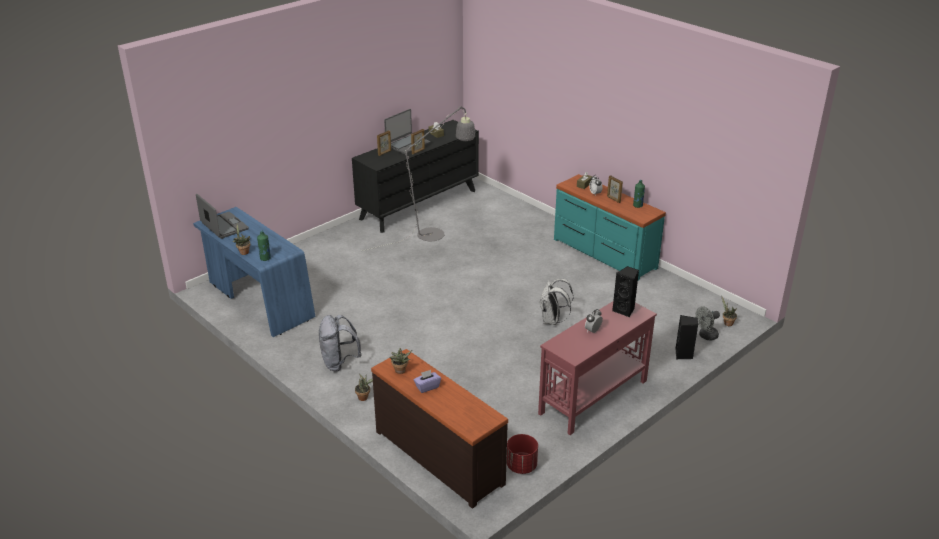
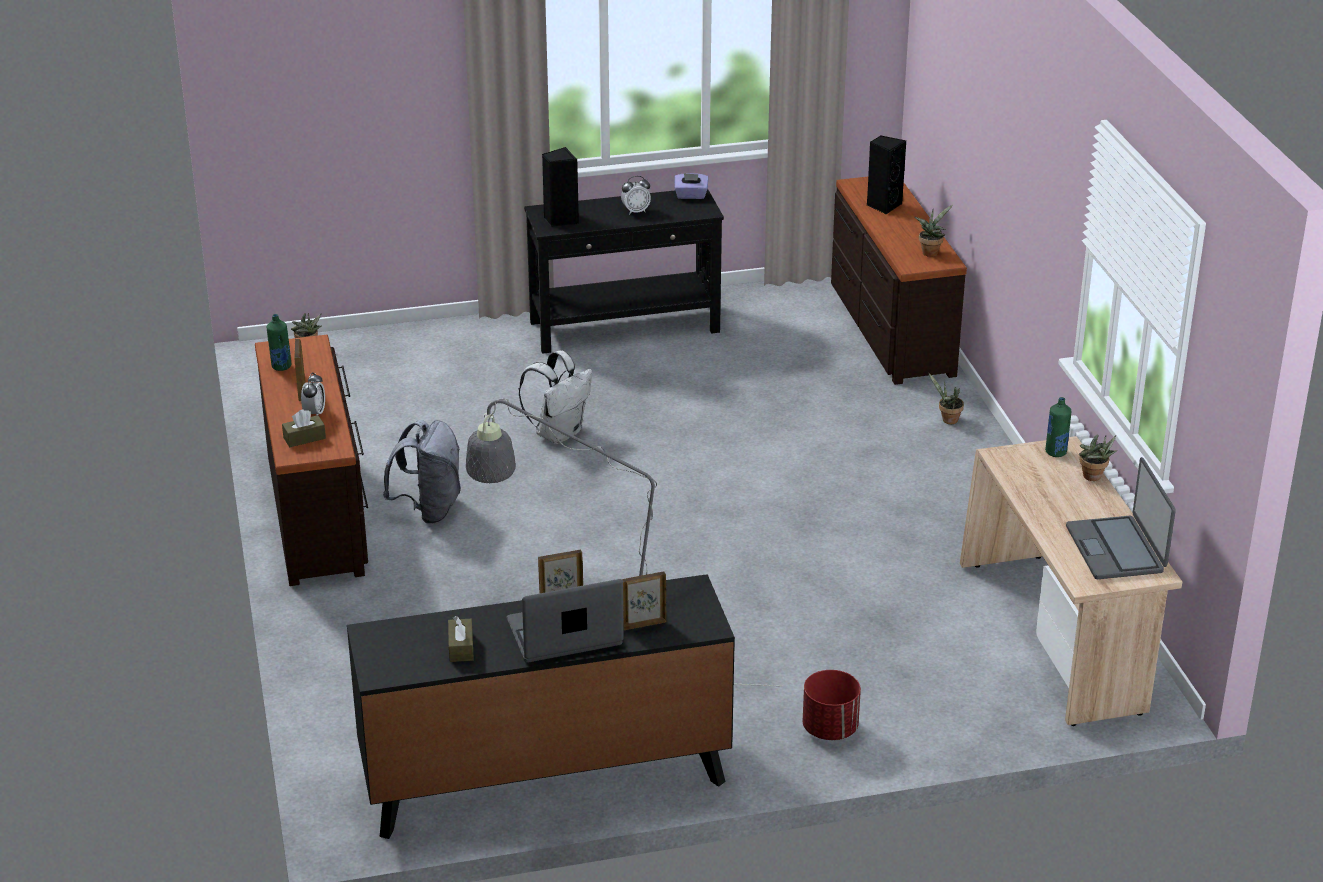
camera: 150 degrees left, 0 degrees up
(258, 301) = (1056, 637): blue desk -> beige desk
(339, 363) = (958, 478): grey backpack -> grey backpack (429, 509)
(427, 387) = (908, 228): purple tissue box -> purple tissue box (691, 195)
(521, 466) = (796, 293): red planter -> red planter (830, 728)
(592, 397) = (625, 327): red console table -> black console table
(603, 254) = (317, 513): turquoise dresser -> brown dresser
(683, 355) = (434, 333): black speaker -> black speaker (883, 205)
(706, 336) = (366, 343): grey fan -> none

